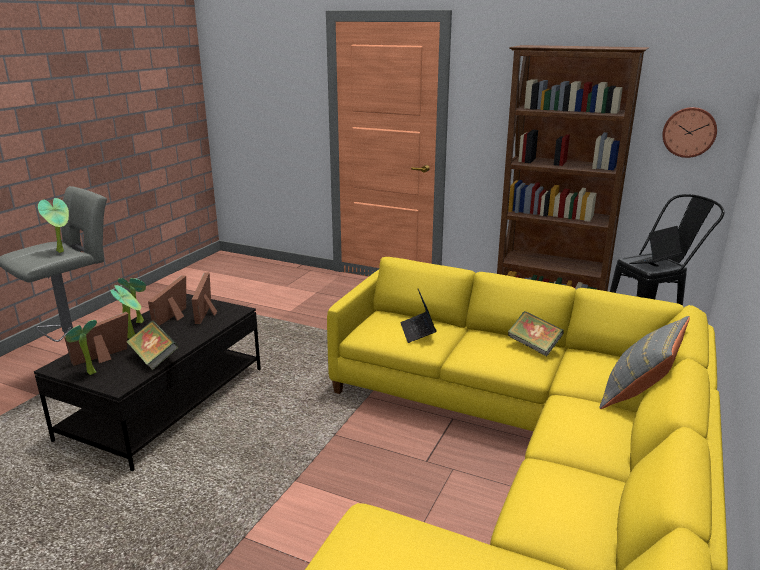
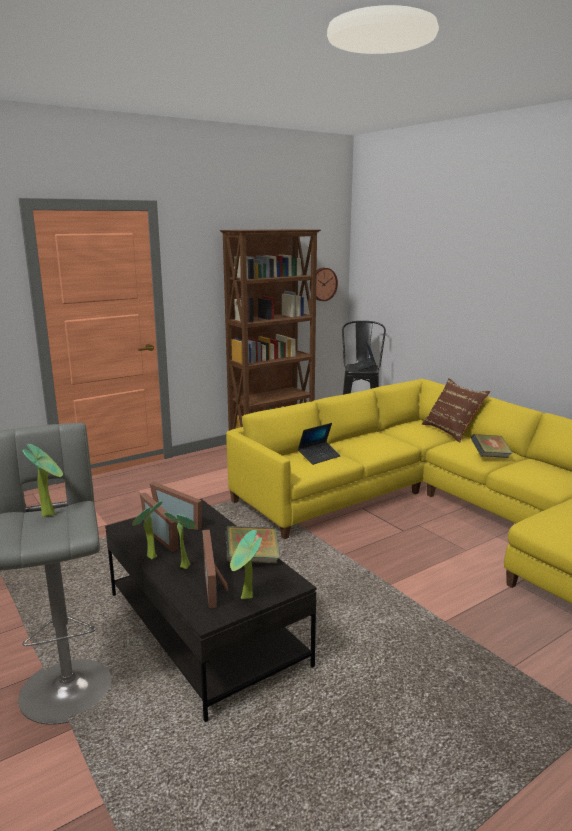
camera: 60 degrees left, 5 degrees down
(417, 332) = (319, 457): laptop -> laptop turned 60 degrees counterclockwise
(534, 346) = (375, 435): book -> book (490, 456)
(638, 395) = (452, 431): grey pillow -> brown pillow

